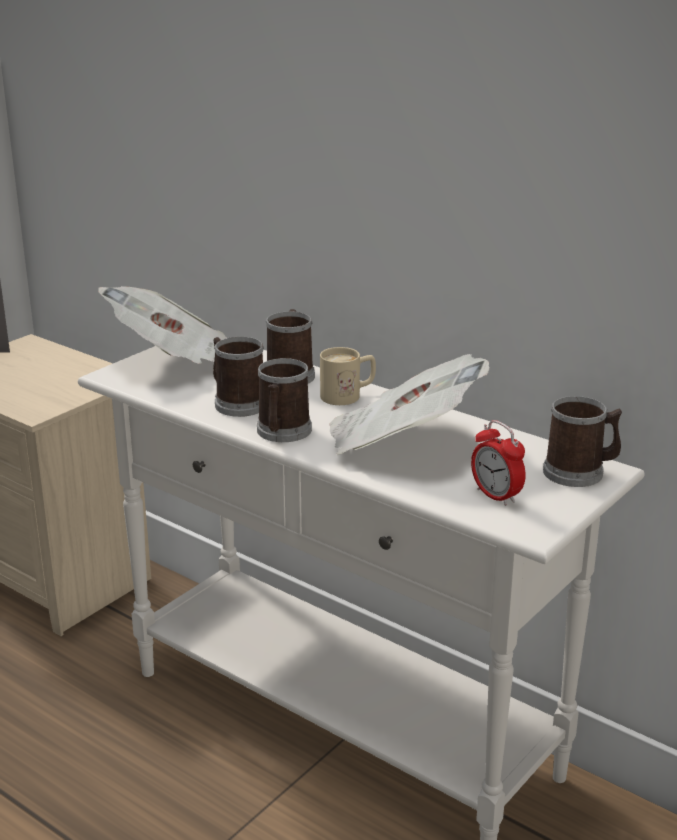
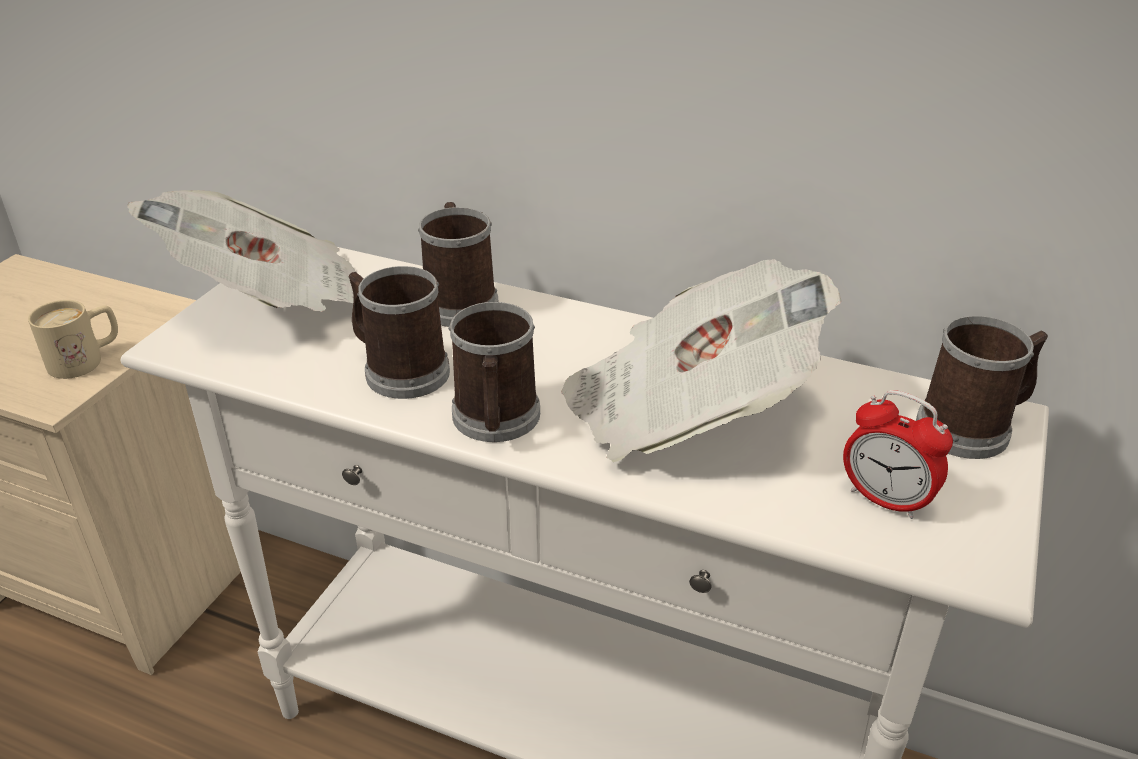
camera: 15 degrees left, 10 degrees up
(348, 395) = (563, 330): beige mug -> beige mug (86, 360)

